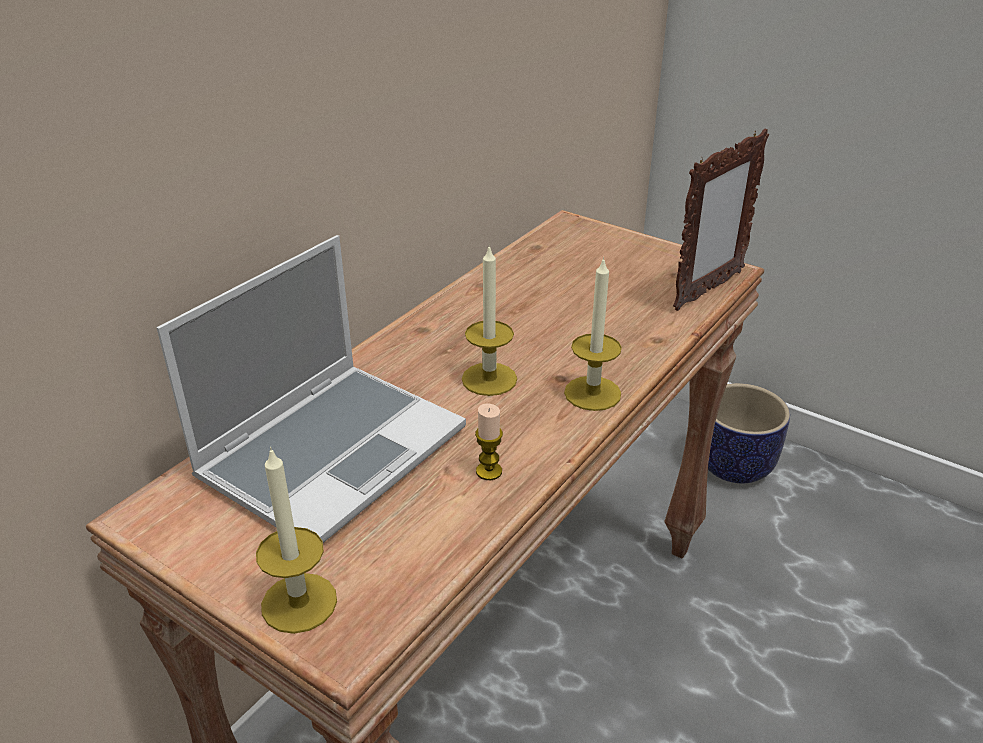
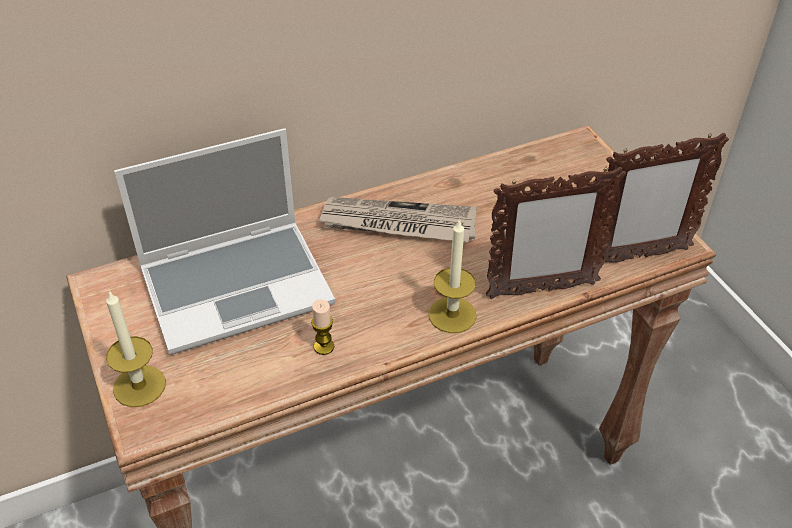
camera: 30 degrees right, 10 degrees up
(461, 337) = (398, 224): none -> newspaper
(489, 379) = (387, 270): candle -> none
(653, 344) = (541, 290): none -> picture frame
(735, 465) = (726, 405): planter -> none

